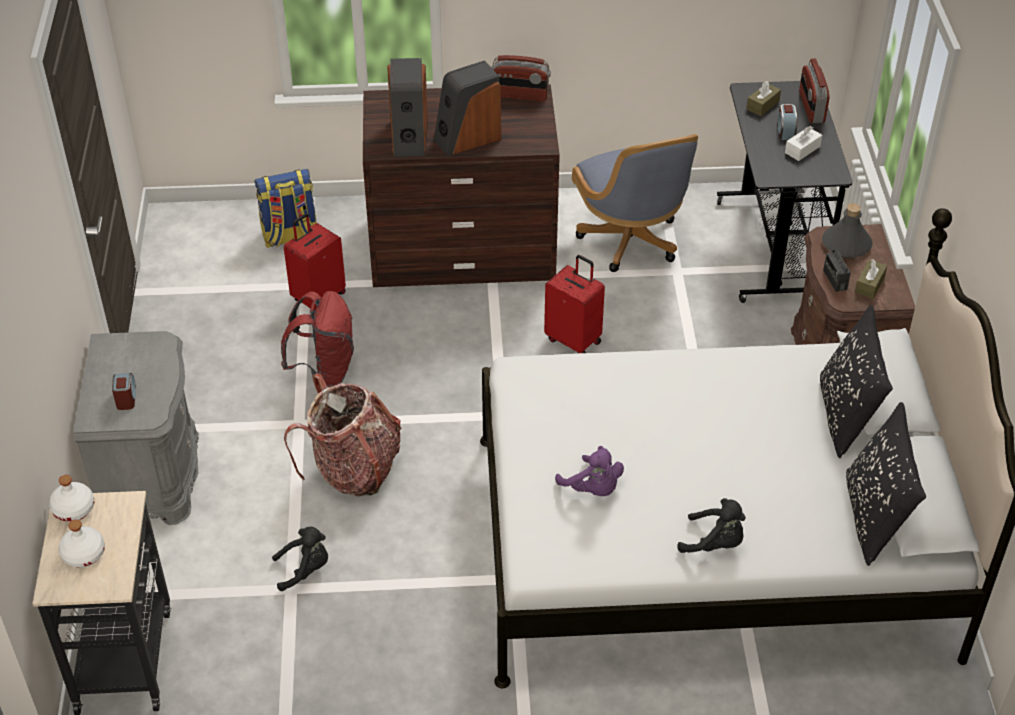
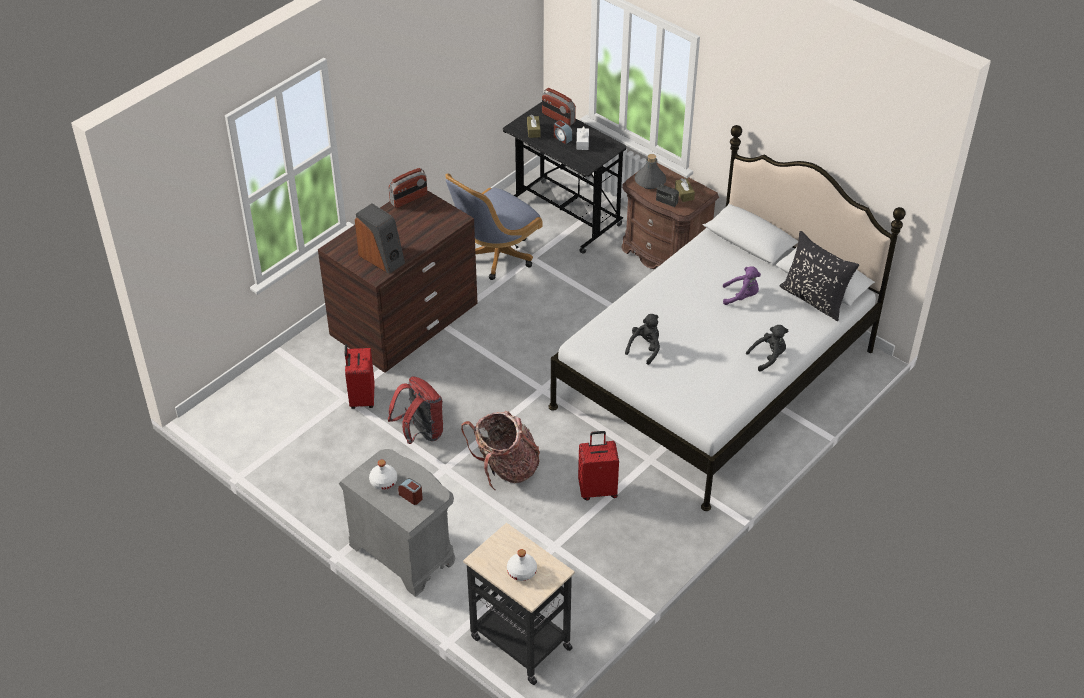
camera: 45 degrees left, 0 degrees up
(74, 508) = (484, 557): white bottle -> white bottle (383, 481)
(289, 236) = (297, 377): backpack -> none
(305, 569) = (548, 532): black plush toy -> black plush toy (645, 348)
(467, 138) = (414, 239): speaker -> none
(574, 340) = (527, 327): red suitcase -> red suitcase (597, 489)
(593, 489) = (689, 372): purple plush toy -> purple plush toy (741, 296)
(633, 246) = (493, 259): blue office chair -> blue office chair turned 105 degrees clockwise
(846, 415) = (748, 262): black pillow -> none

